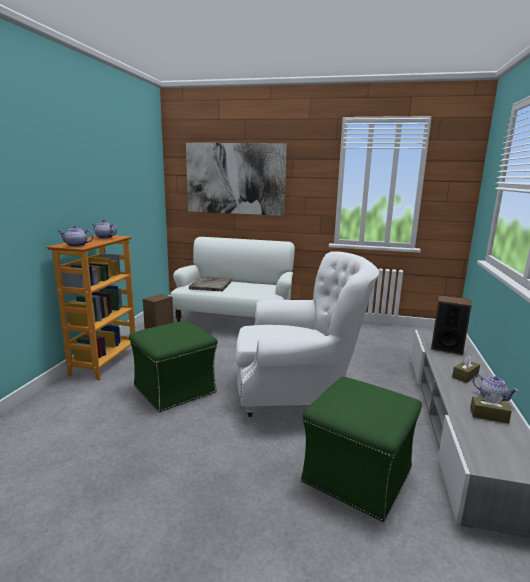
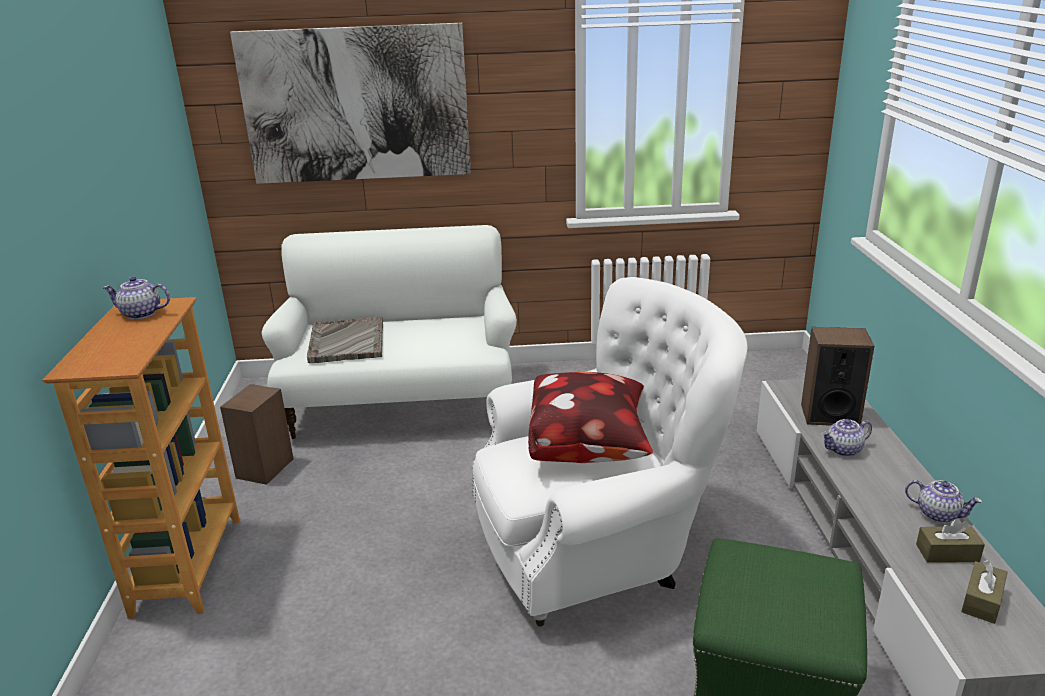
camera: 15 degrees left, 10 degrees up
(76, 245) = (109, 362): teapot -> teapot (843, 450)
(175, 389) = (372, 597): green ottoman -> none
(296, 331) = (589, 448): none -> pillow
(465, 376) = (882, 475): brown tissue box -> brown tissue box (982, 601)

